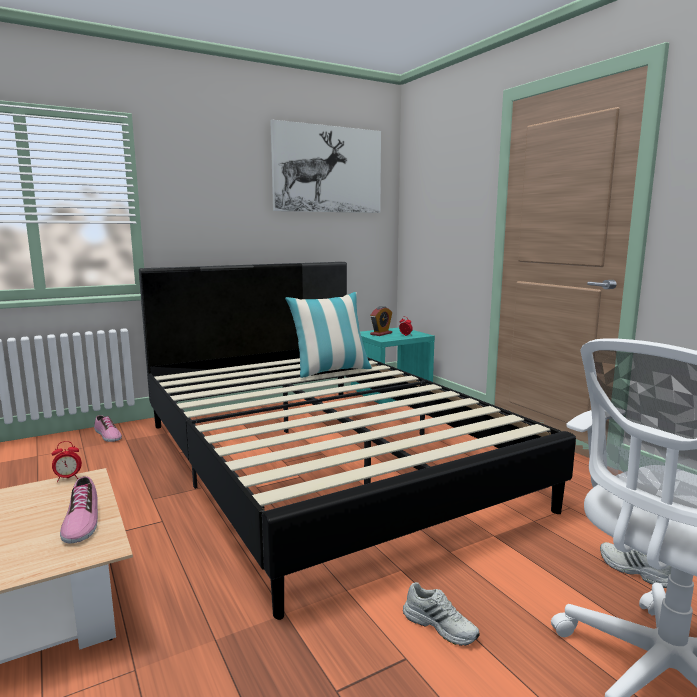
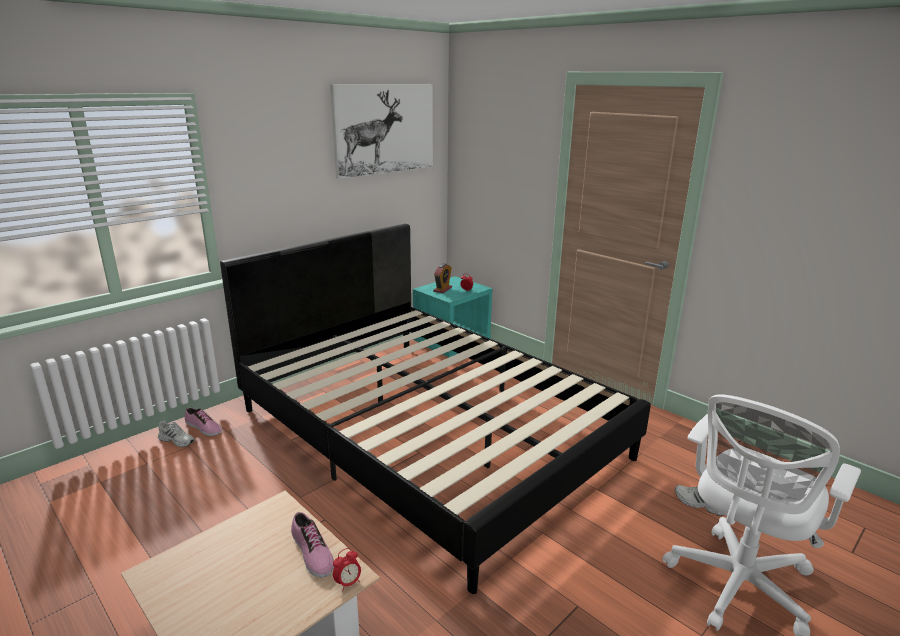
camera: 15 degrees left, 10 degrees up
(68, 478) = (260, 508): alarm clock -> alarm clock (348, 583)
(331, 371) = (415, 341): pillow -> none
(440, 625) = (590, 575): white shoe -> white shoe (177, 440)

